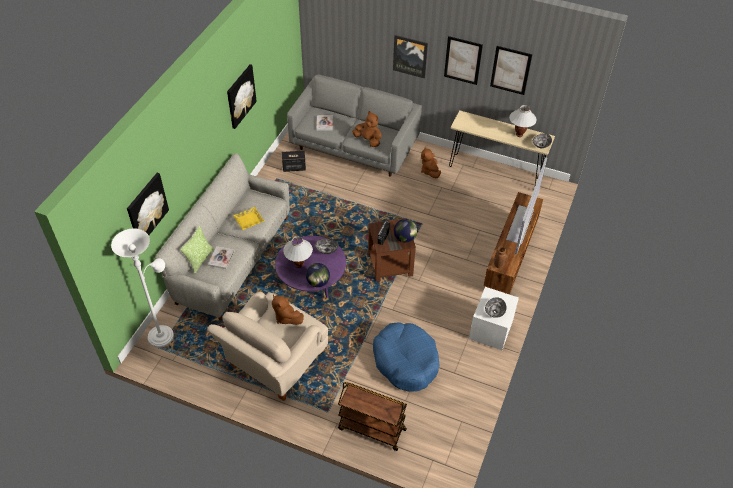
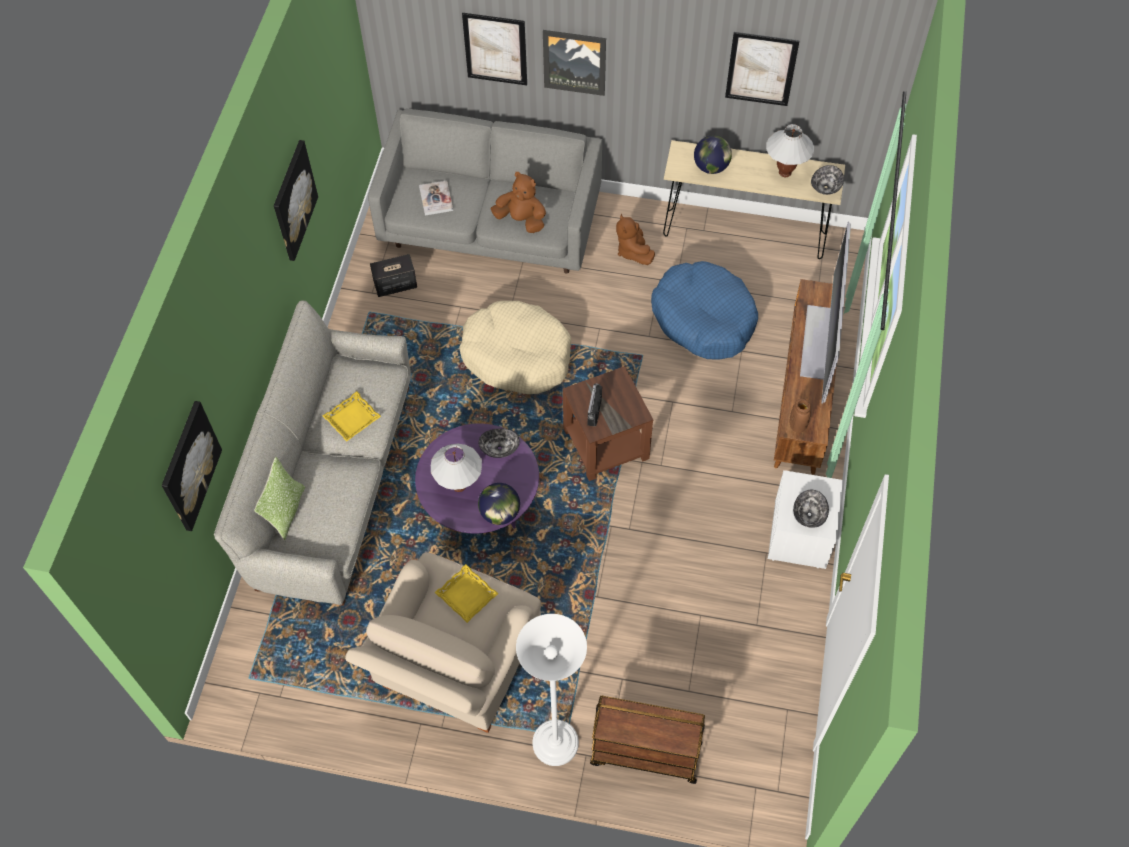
camera: 10 degrees left, 10 degrees up
(162, 334) = (249, 651): white floor lamp -> white floor lamp (556, 737)
(221, 258) = (323, 502): book -> none
(286, 317) = (466, 595): brown plush toy -> yellow tray
(351, 212) = (517, 356): none -> beige dog bed
(405, 238) = (631, 406): globe -> globe (711, 167)
(405, 361) = (673, 620): blue dog bed -> blue dog bed (703, 318)
(463, 60) = (672, 60): picture -> picture (495, 49)

